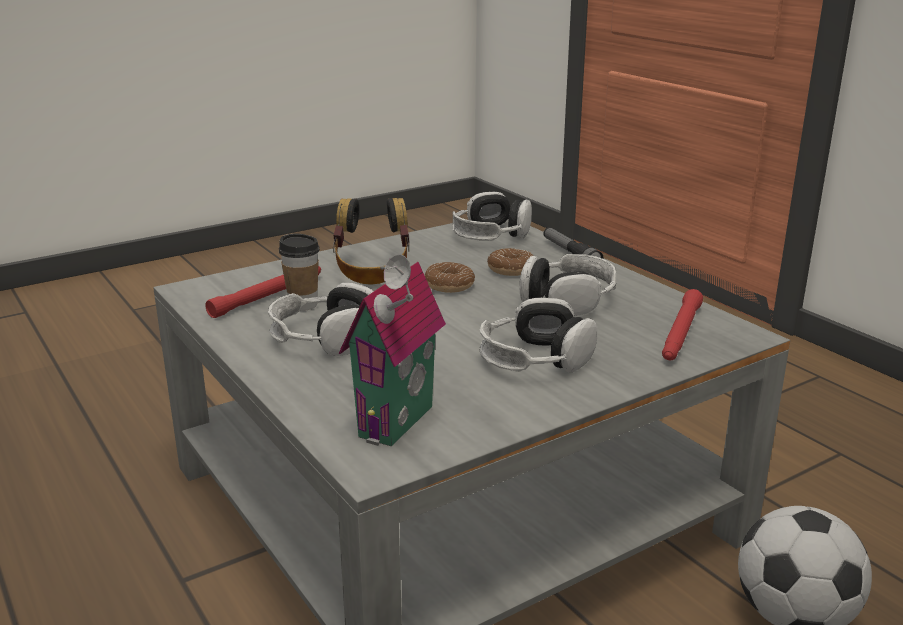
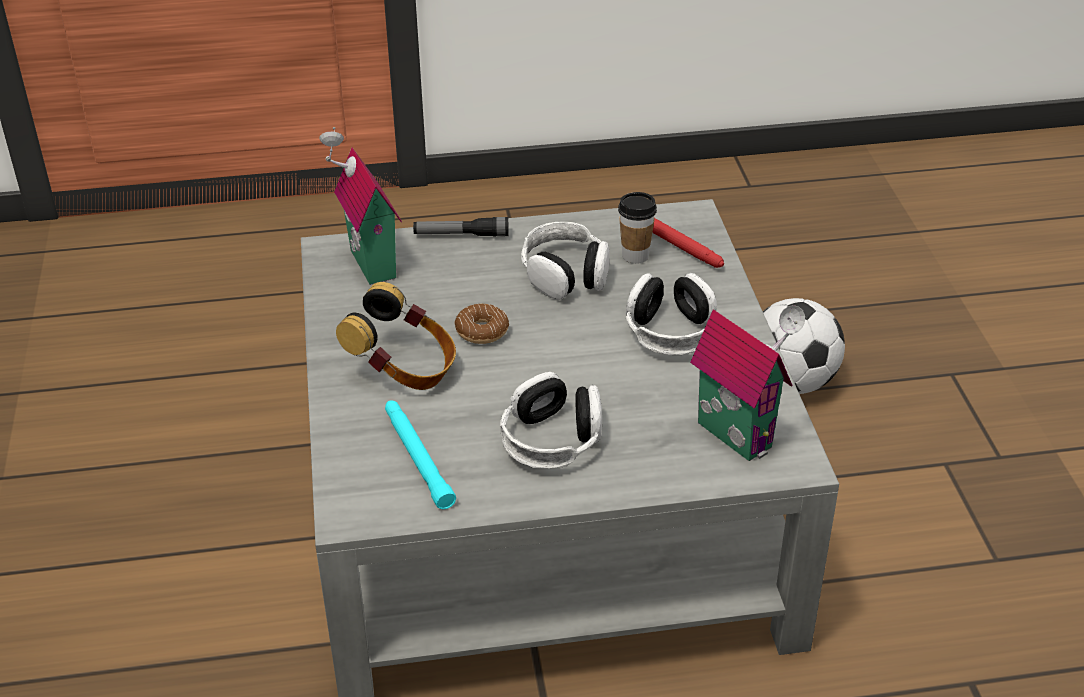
camera: 65 degrees left, 15 degrees up
(269, 296) = (417, 457): red flashlight -> turquoise flashlight
(303, 305) = (460, 438): cup -> cup (635, 256)
(491, 235) = (368, 264): headphones -> toy house
(511, 269) = (472, 282): donut -> none

